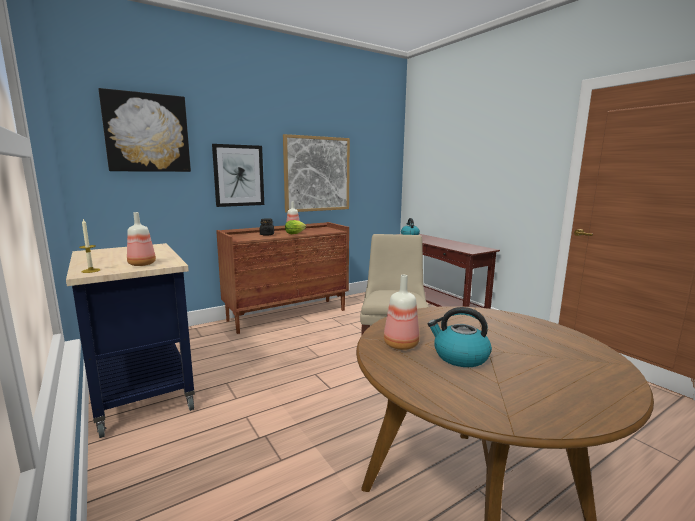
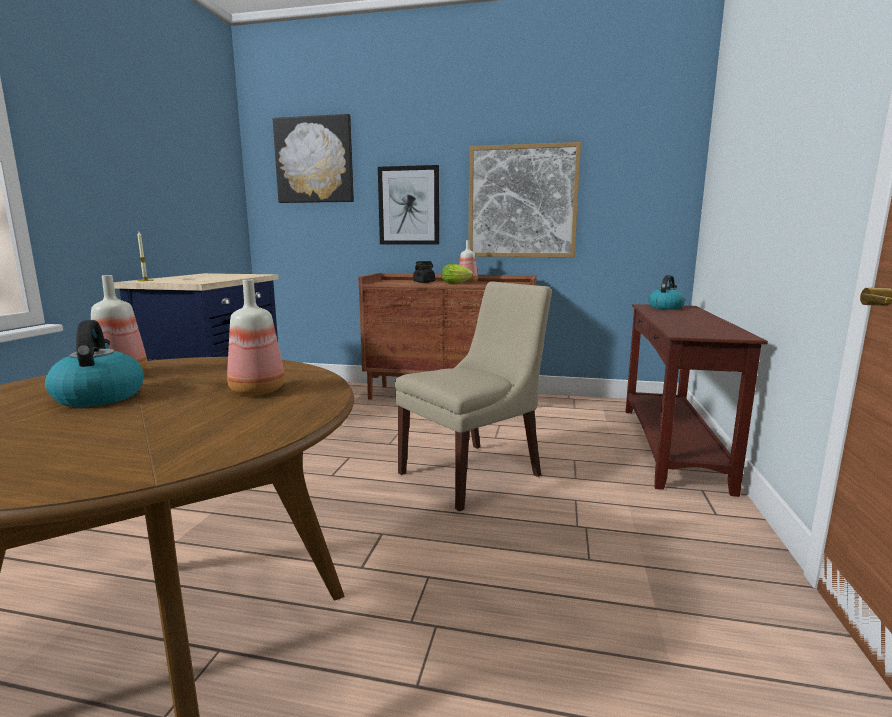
camera: 45 degrees right, 0 degrees up
(143, 264) = (185, 281): bottle -> bottle (258, 391)

